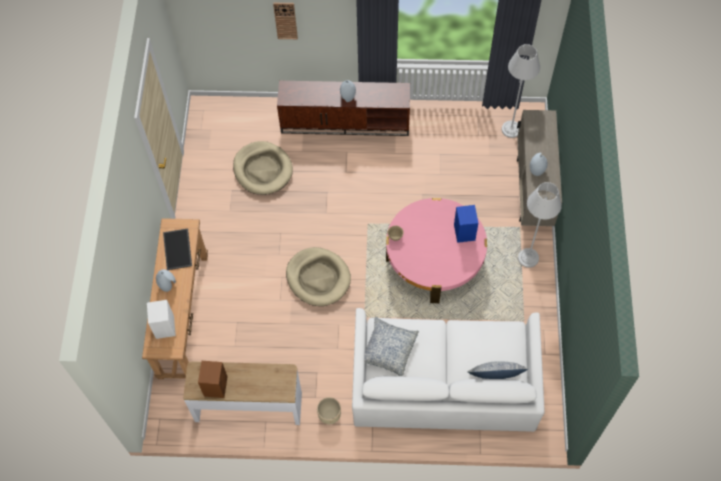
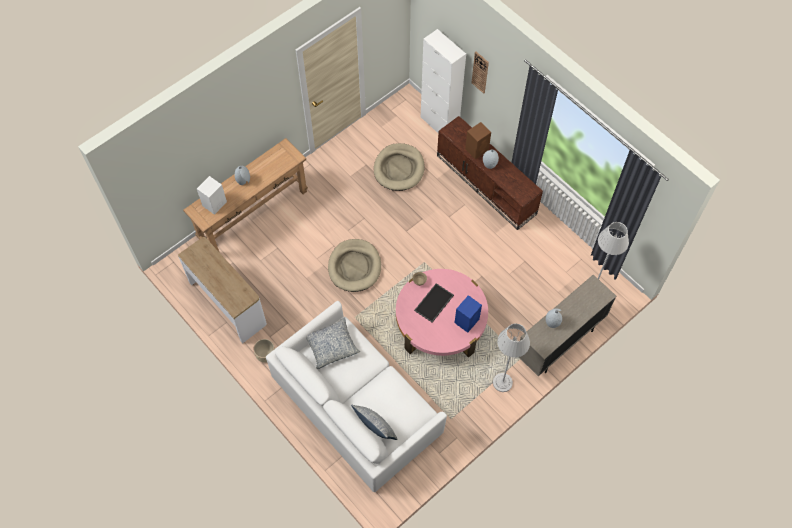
camera: 45 degrees right, 0 degrees up
(178, 249) = (273, 165): tray -> tray (434, 303)
(216, 385) = (202, 265): brown speaker -> brown speaker (477, 149)
(254, 107) = (439, 124): none -> white cabinet

